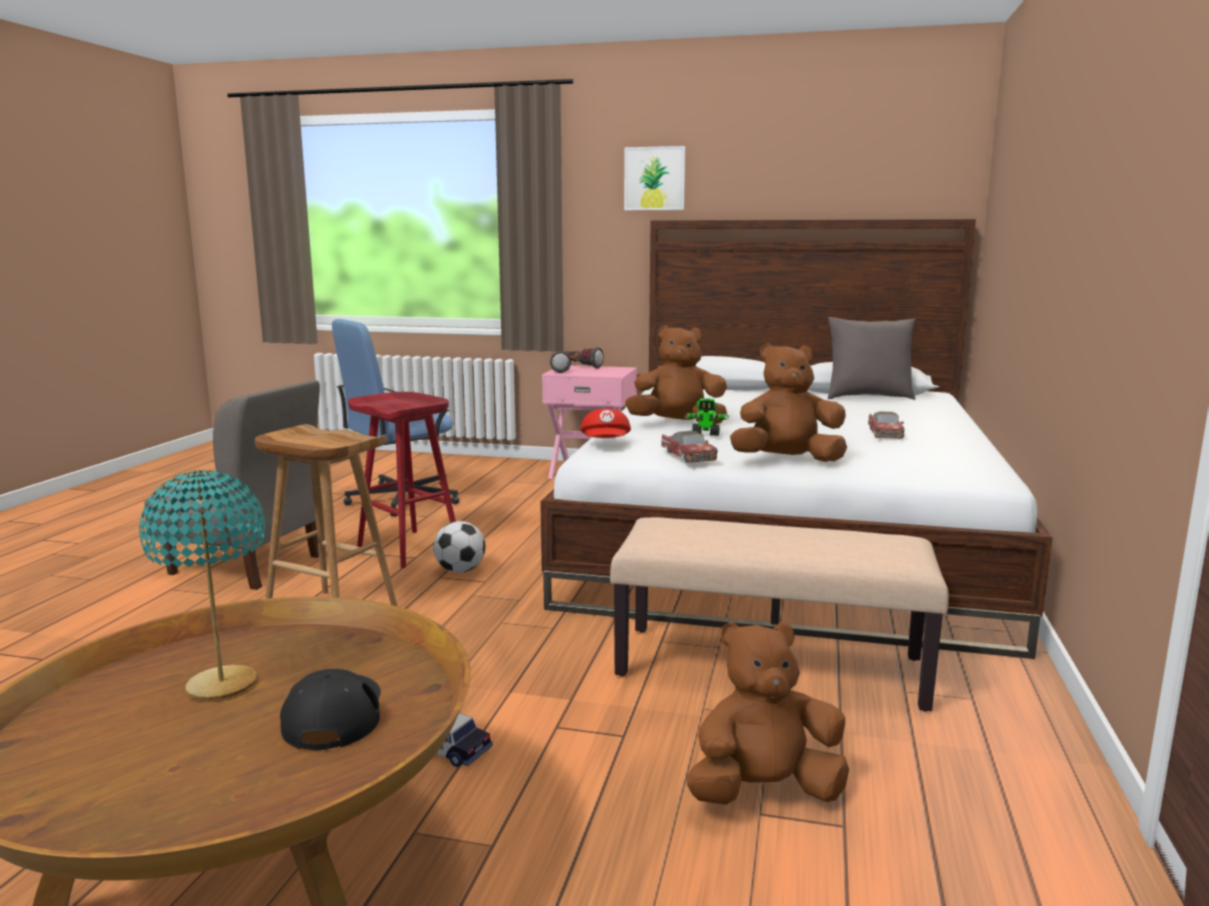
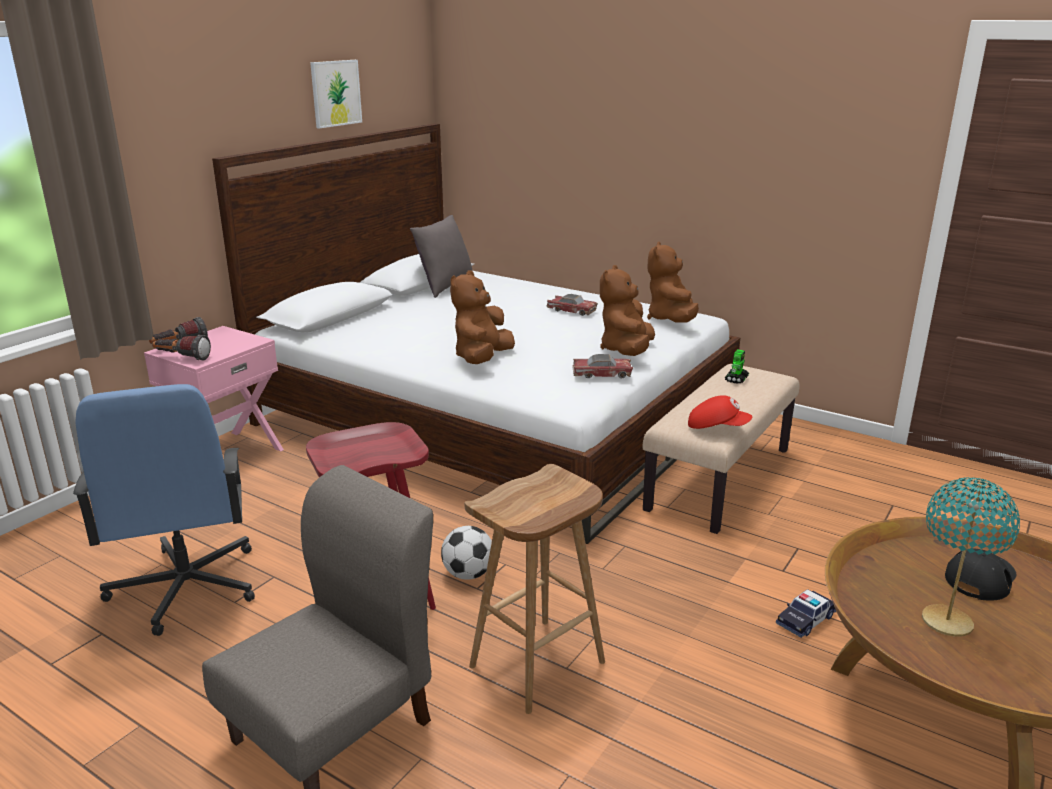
camera: 70 degrees left, 10 degrees up
(334, 714) = (981, 577): black cap -> black cap turned 120 degrees clockwise
(606, 444) = (538, 393): red cap -> red cap (717, 427)
(654, 178) = (203, 109): picture -> picture (335, 93)
(706, 434) = (542, 356): toy robot -> toy robot (736, 379)
(764, 792) = (862, 518): brown plush toy -> brown plush toy (671, 319)

